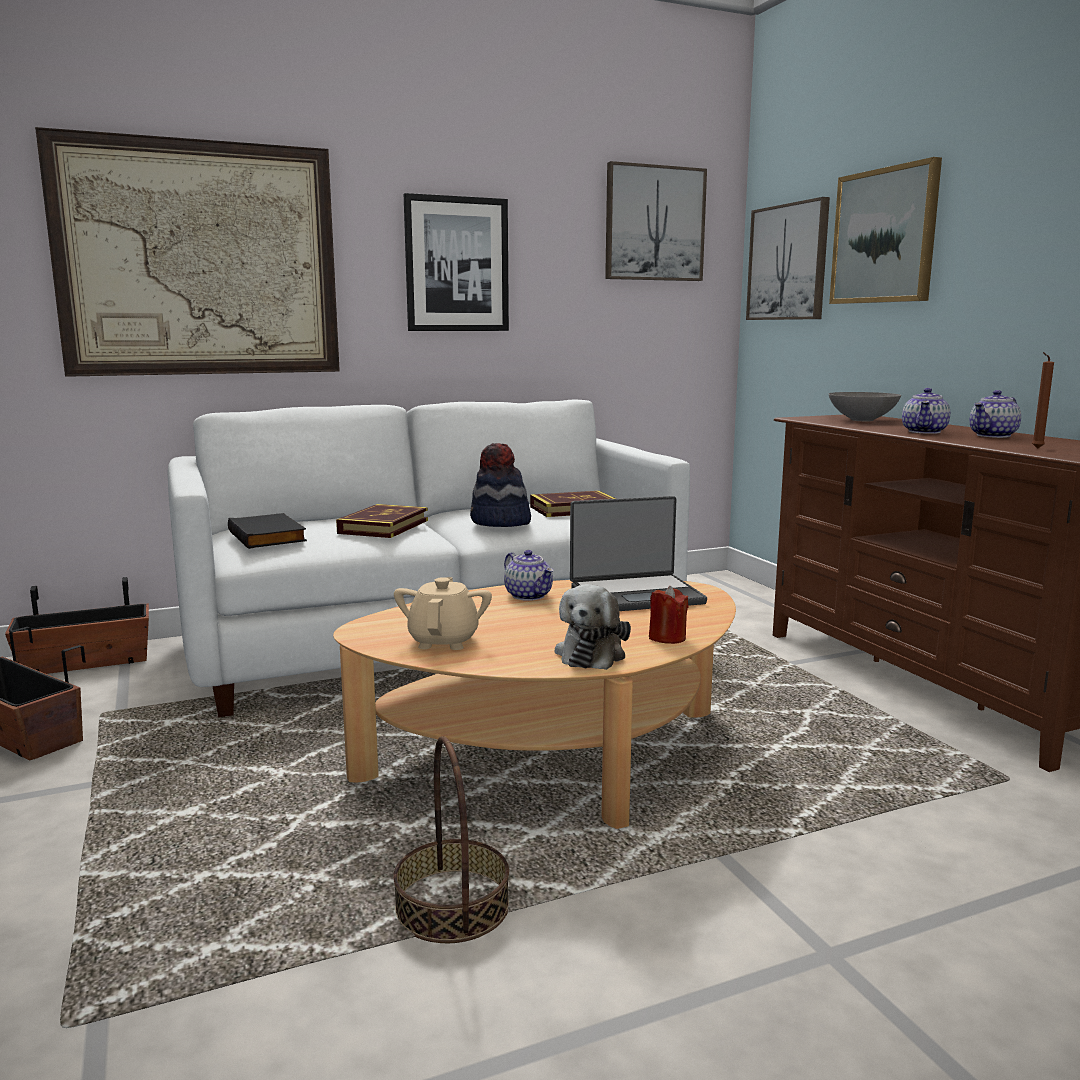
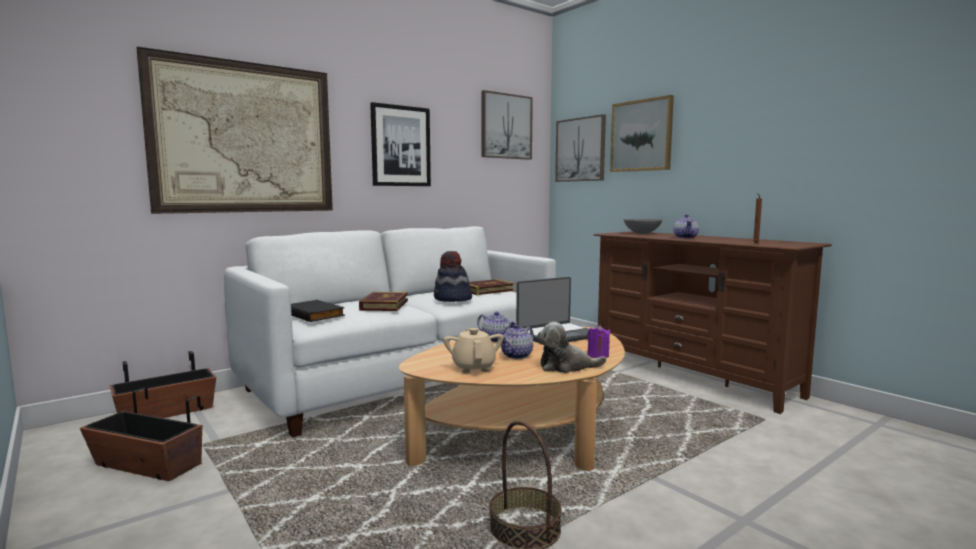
camera: 15 degrees left, 5 degrees down
(592, 653) = (566, 367): plush toy -> plush toy turned 90 degrees clockwise
(667, 638) = (598, 355): red candle -> purple candle
(993, 435) = (722, 238): teapot -> teapot (517, 355)

